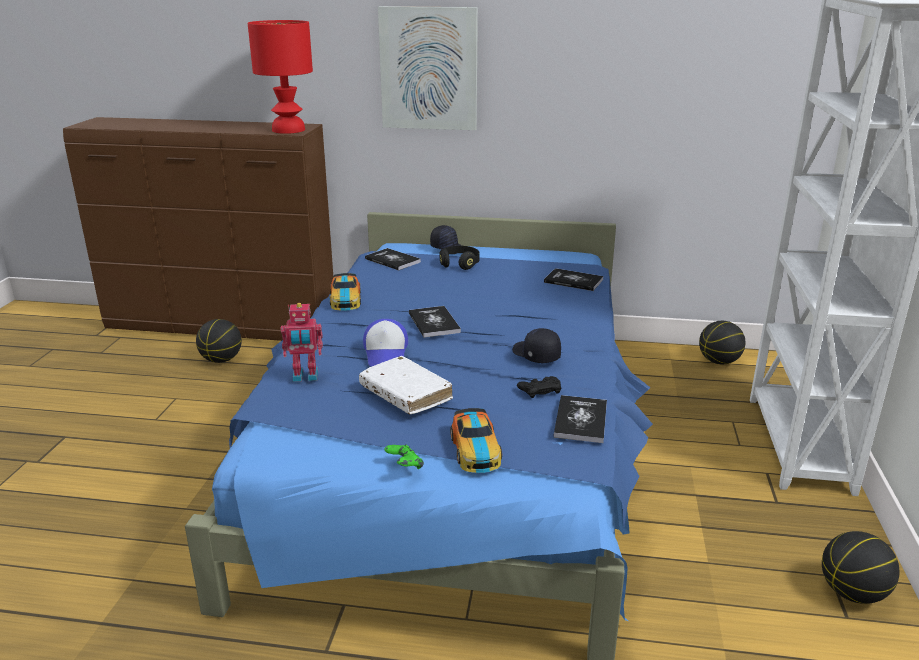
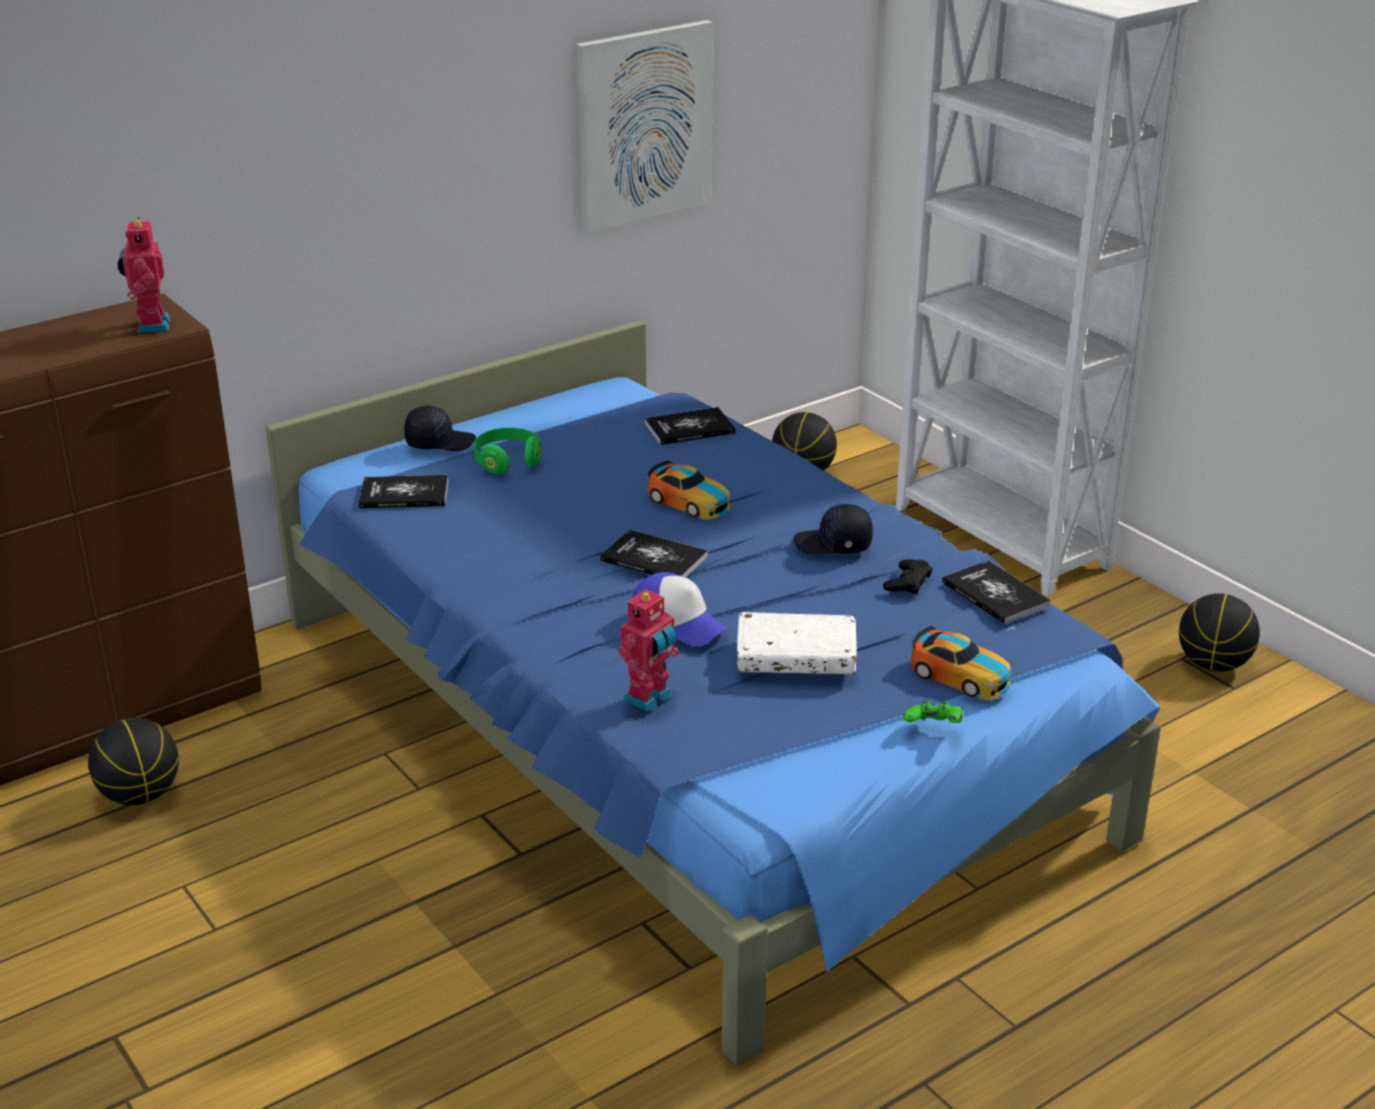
camera: 45 degrees left, 5 degrees up
(288, 130) = (150, 325): red table lamp -> toy robot
(345, 299) = (475, 580): toy car -> toy car (689, 502)
(429, 69) = (341, 149): picture -> picture (643, 125)
(459, 264) = (507, 462): black headphones -> green headphones

